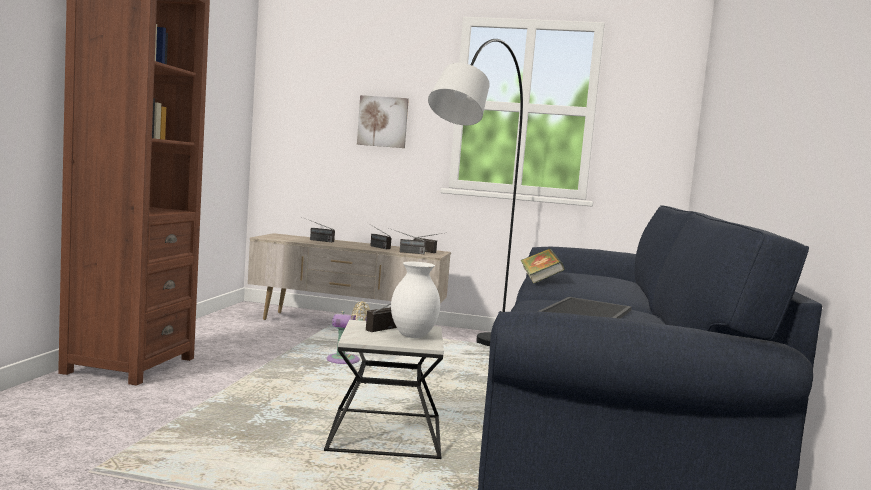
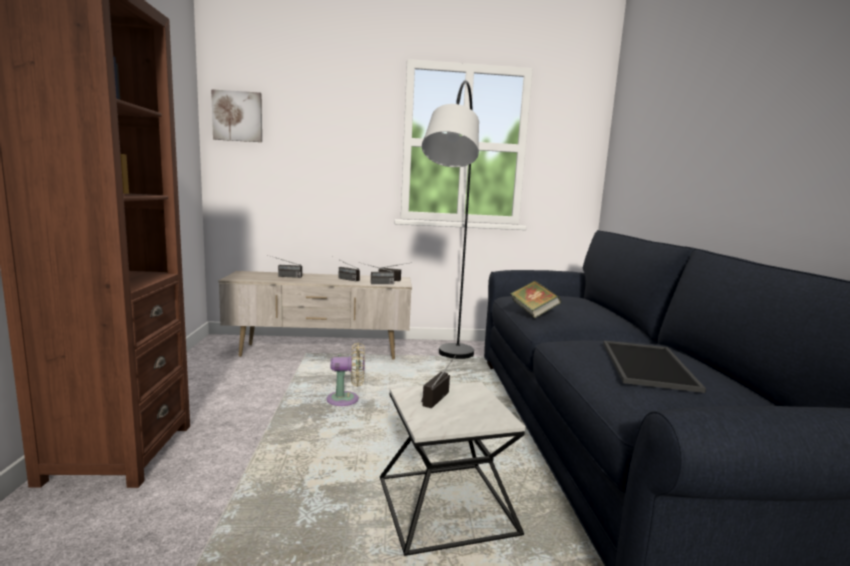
camera: 15 degrees left, 5 degrees up
(383, 121) = (335, 159): picture -> picture (237, 116)
(413, 336) = (474, 405): white vase -> none

